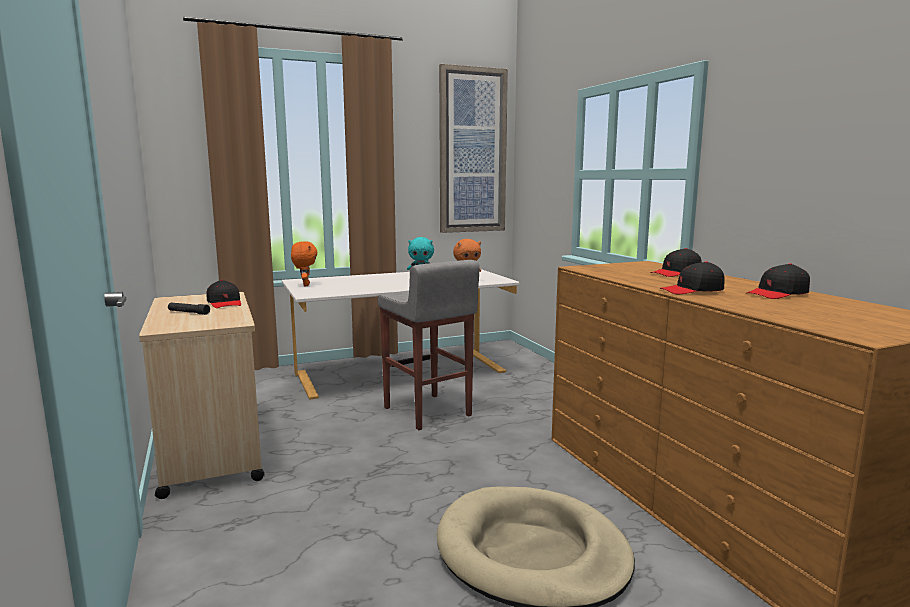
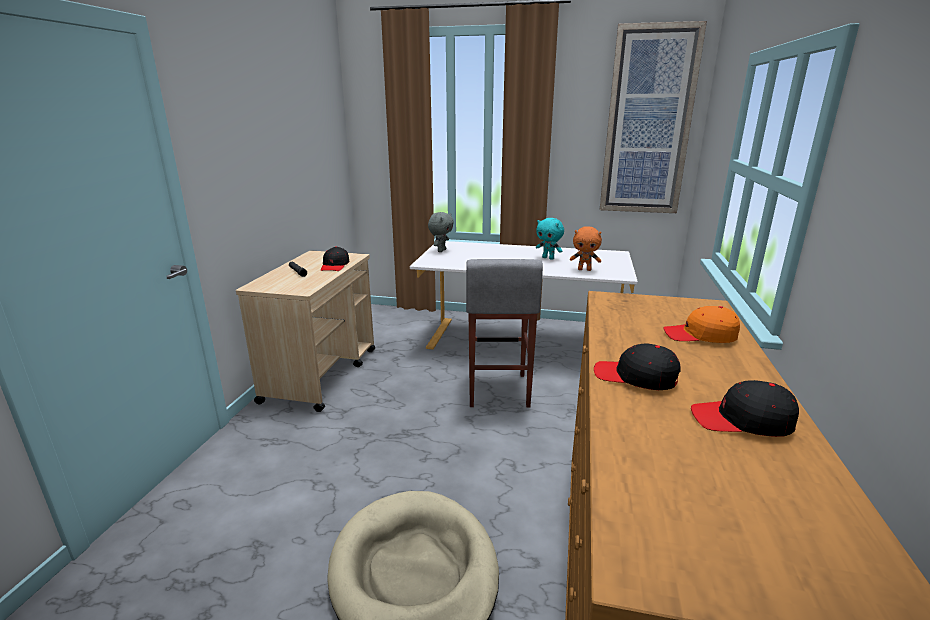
camera: 35 degrees right, 10 degrees up
(305, 285) = (441, 250): orange plush toy -> grey plush toy
(676, 273) = (700, 335): black cap -> orange cap

